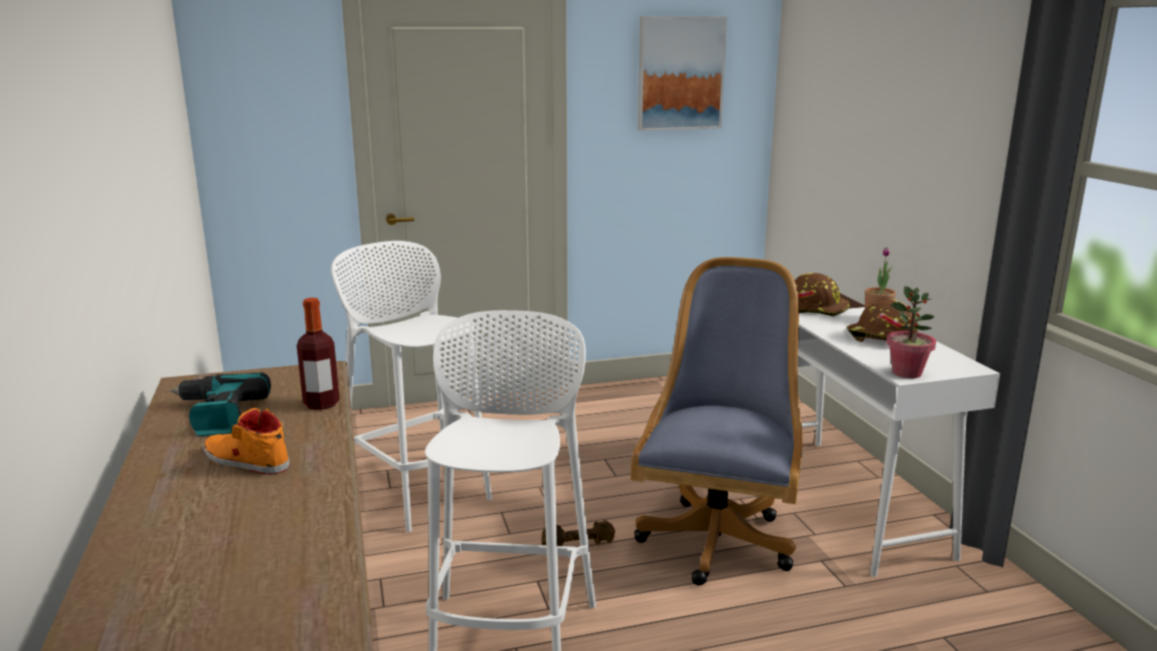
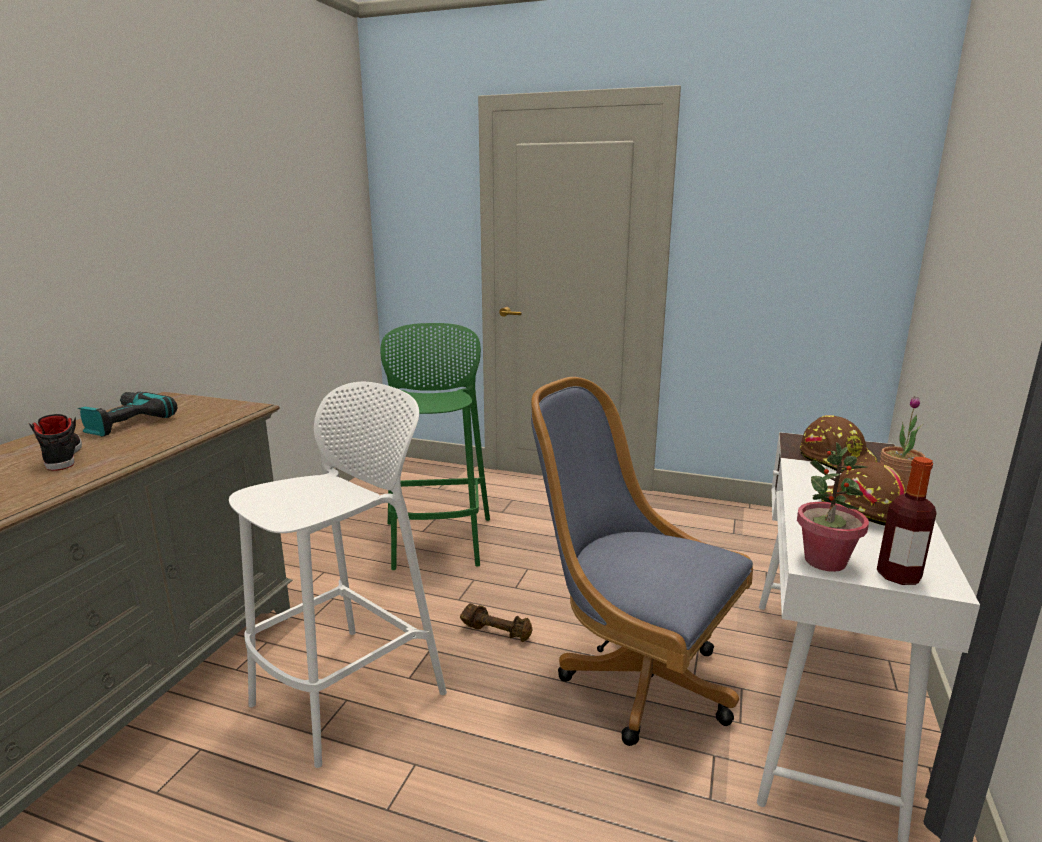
camera: 35 degrees right, 0 degrees up
(245, 461) = (62, 456): orange shoe -> black shoe
(321, 404) = (189, 430): bottle -> bottle (898, 576)
(420, 491) = (438, 541): white stool -> green stool
(680, 73) = (802, 187): picture -> none
(717, 535) = (632, 677): blue office chair -> blue office chair turned 105 degrees counterclockwise

